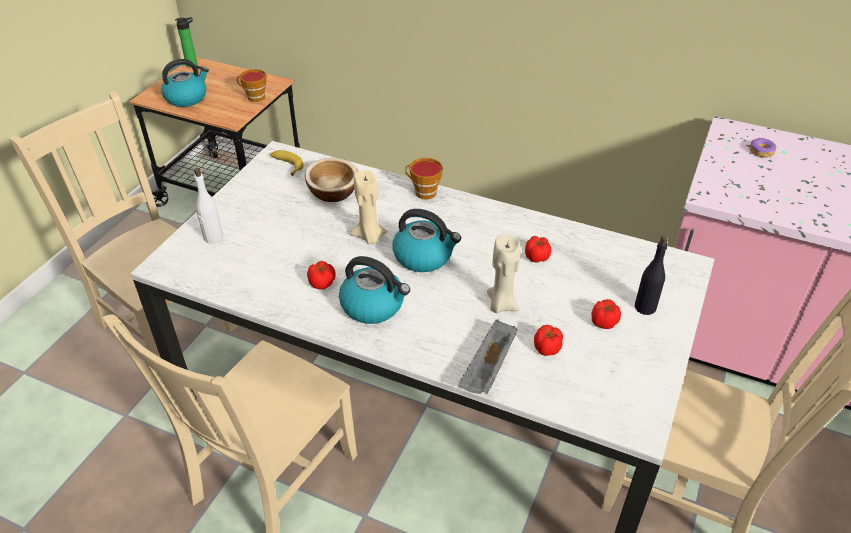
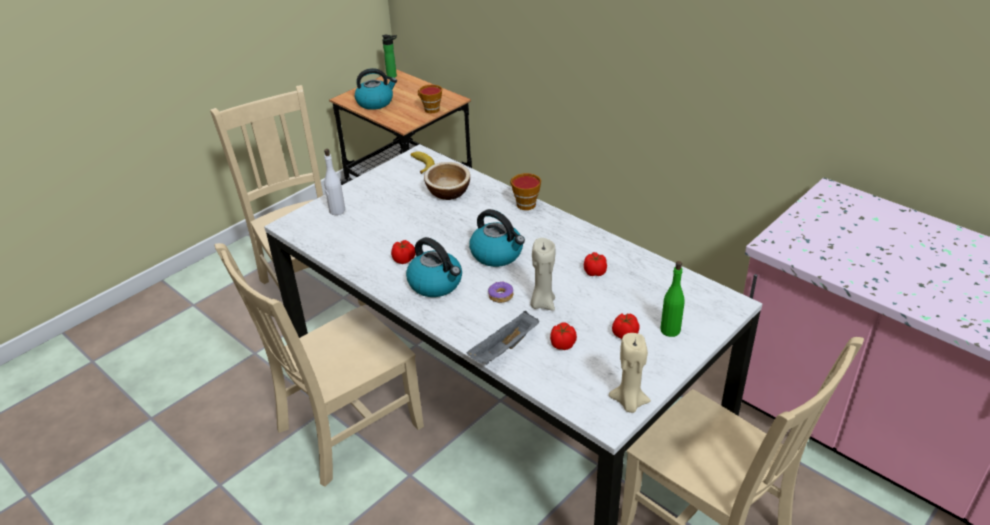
camera: 20 degrees right, 5 degrees down
(369, 237) = (460, 231): beige candle -> beige candle (629, 402)
(645, 307) = (670, 330): black bottle -> green bottle
(761, 152) = (851, 215): donut -> donut (500, 296)

